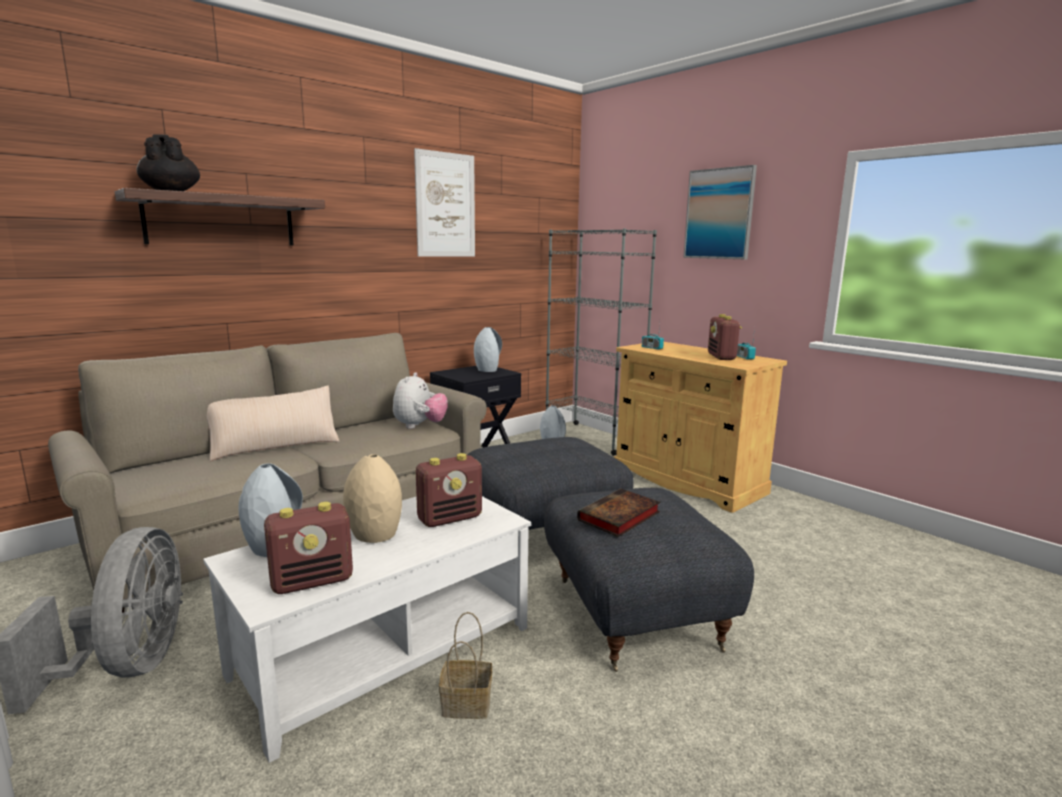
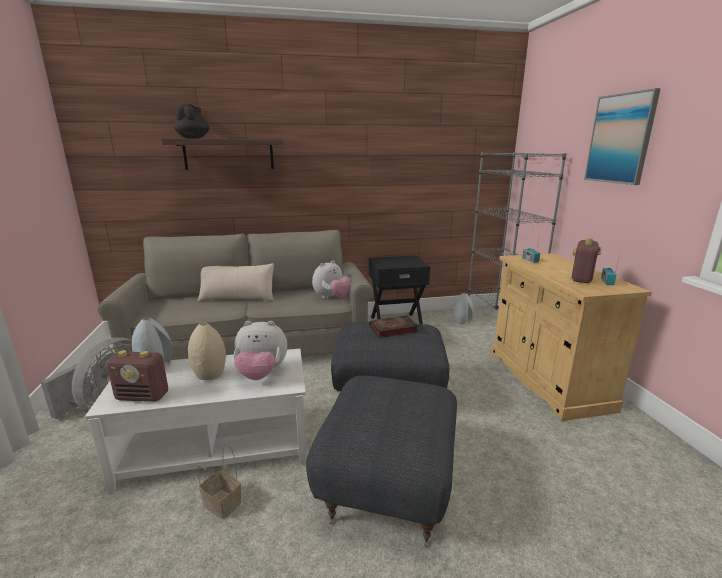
camera: 30 degrees right, 5 degrees up
(445, 205) = (388, 136): picture -> none
(450, 518) = (261, 374): radio -> plush toy
(487, 370) = (409, 261): grey vase -> none
(618, 517) = (369, 407): book -> book (392, 329)

